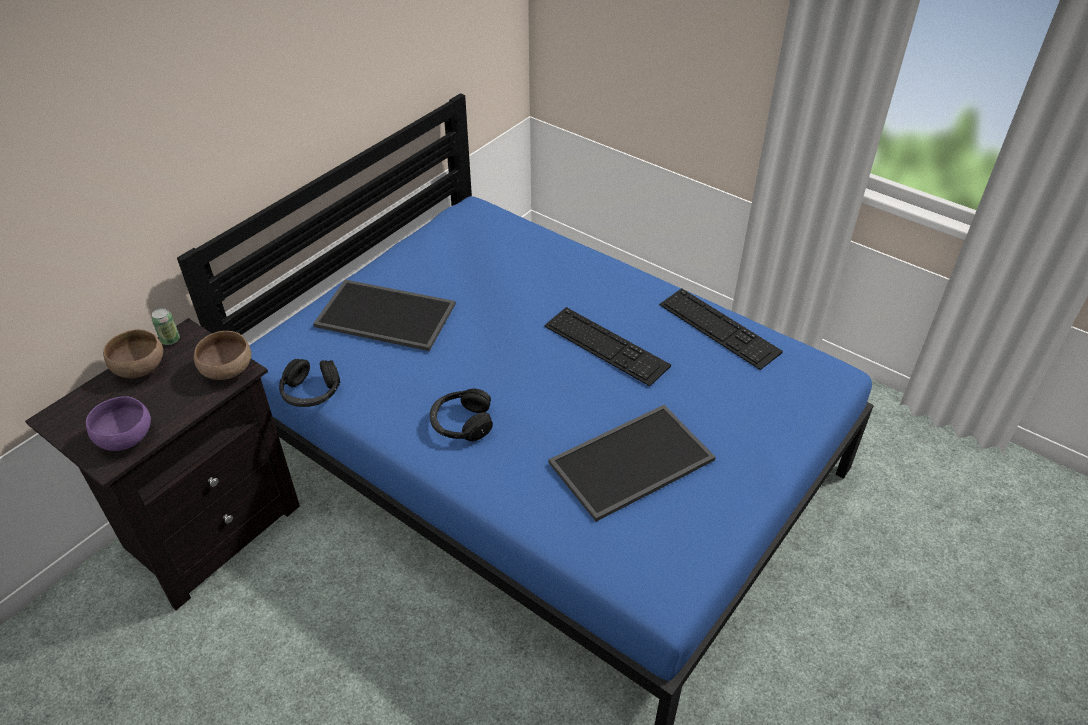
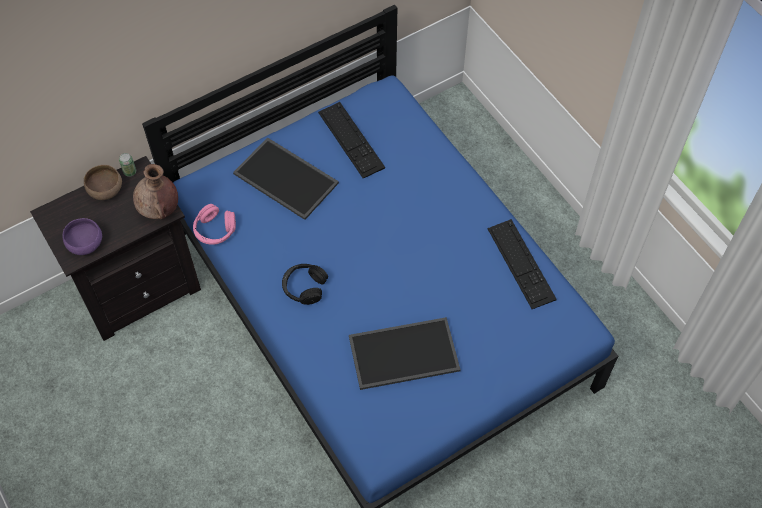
camera: 20 degrees right, 15 degrees up
(228, 370) = (160, 209): brown bowl -> brown vase
(311, 392) = (215, 230): black headphones -> pink headphones
(606, 346) = (430, 254): keyboard -> keyboard (351, 139)

